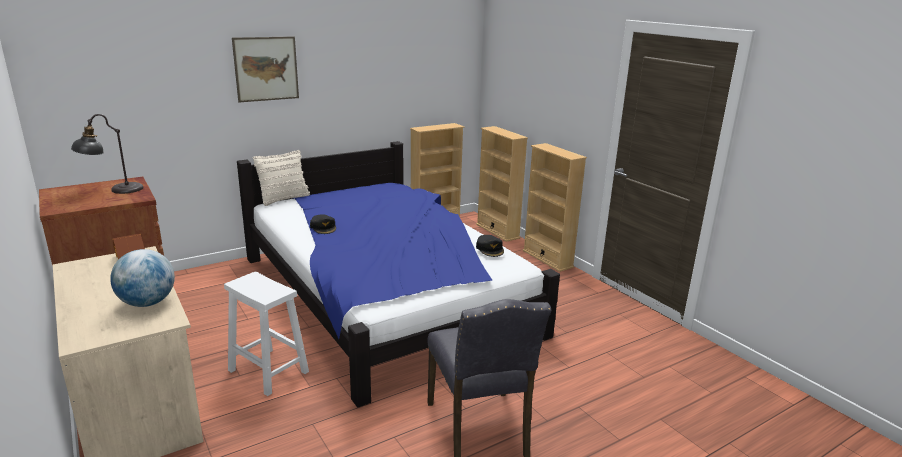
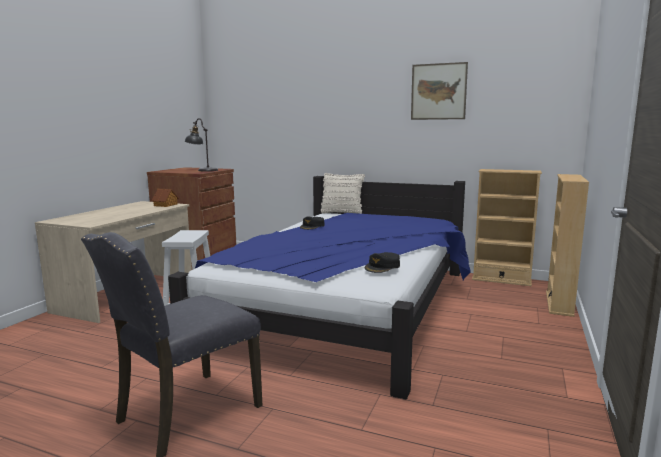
camera: 55 degrees right, 10 degrees down
(147, 303) = (110, 217): globe -> none
(266, 69) = (347, 104): picture -> picture (438, 91)
(547, 259) = (568, 343): beige bookcase -> none

